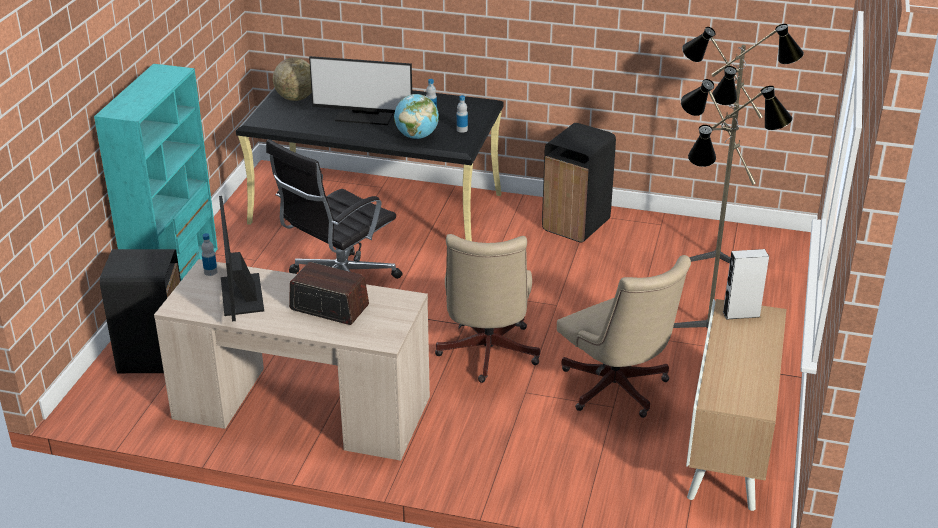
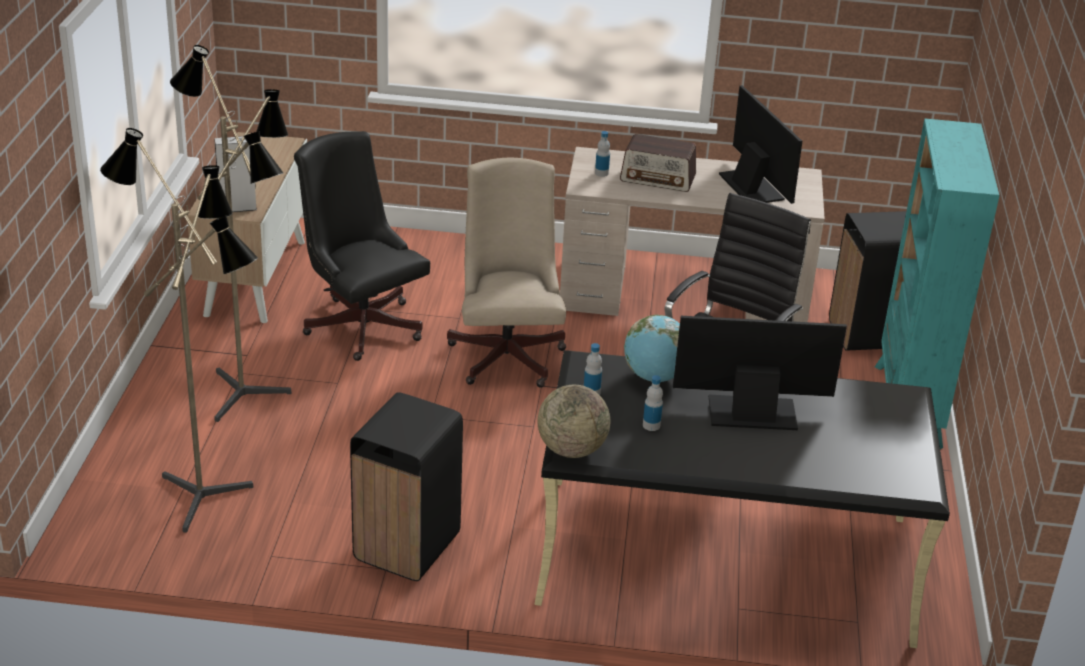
camera: 170 degrees right, 0 degrees up
(210, 272) = (800, 206): bottle -> bottle (601, 173)
(295, 98) = (885, 446): globe -> globe (571, 449)
(617, 391) = (360, 323): beige office chair -> black office chair

